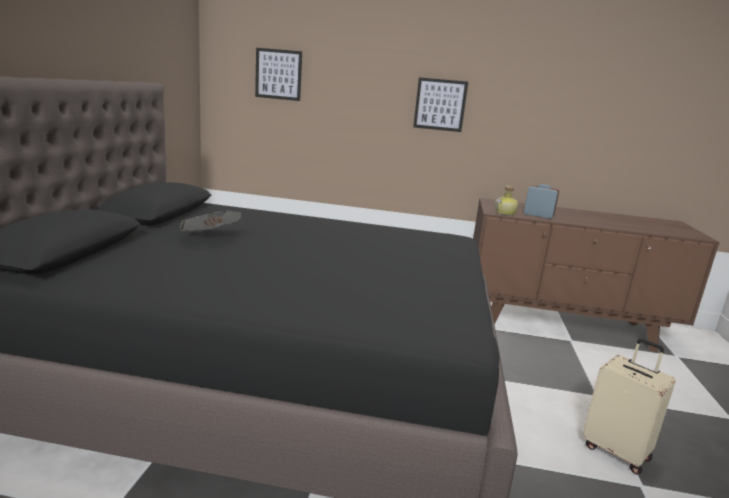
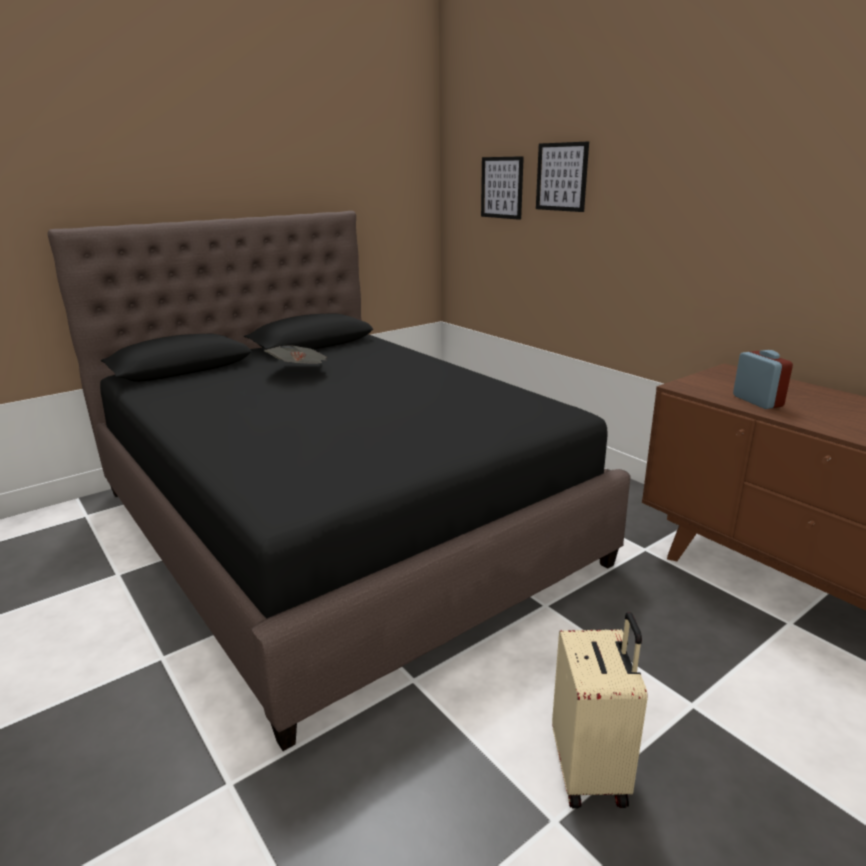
camera: 45 degrees right, 5 degrees up
(440, 104) = (676, 217): picture -> picture (561, 177)
(505, 213) = (700, 390): bottle -> none

